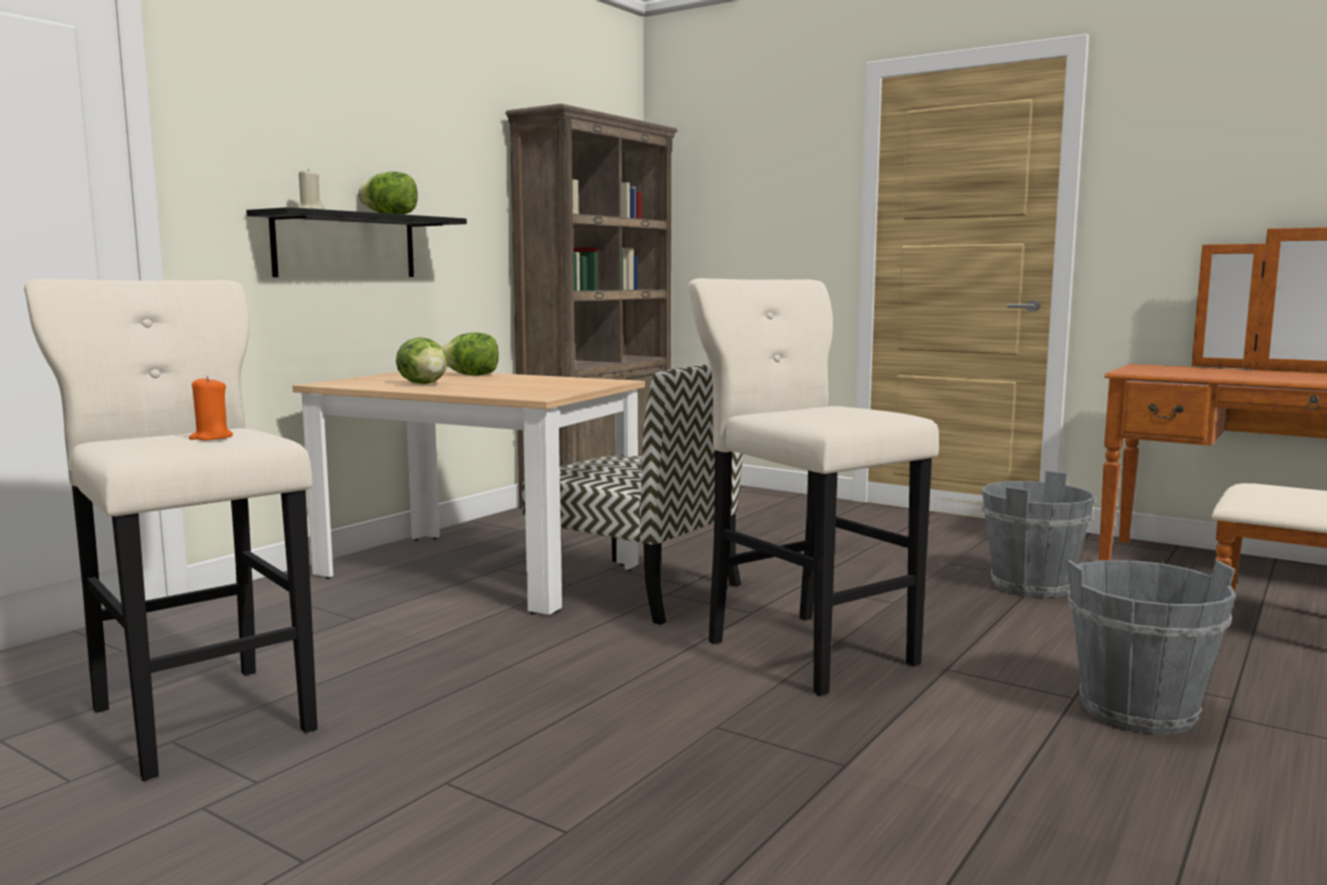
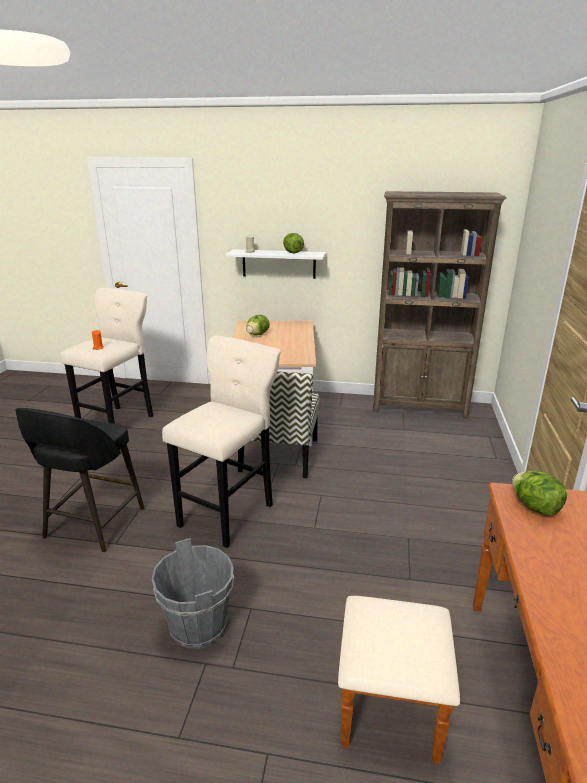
camera: 65 degrees right, 15 degrees up
(345, 246) = (278, 264): black shelf -> white shelf
(472, 375) = (297, 333): lettuce -> lettuce (535, 507)
(743, 787) = (93, 524): none -> black stool
(1032, 586) = (387, 576): grey bucket -> none

